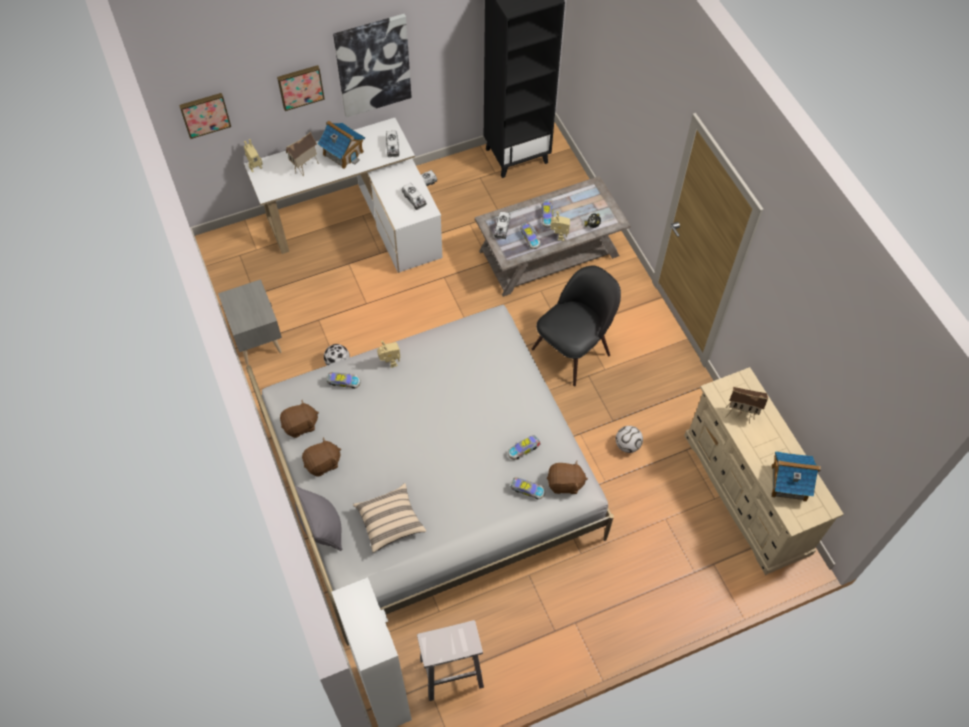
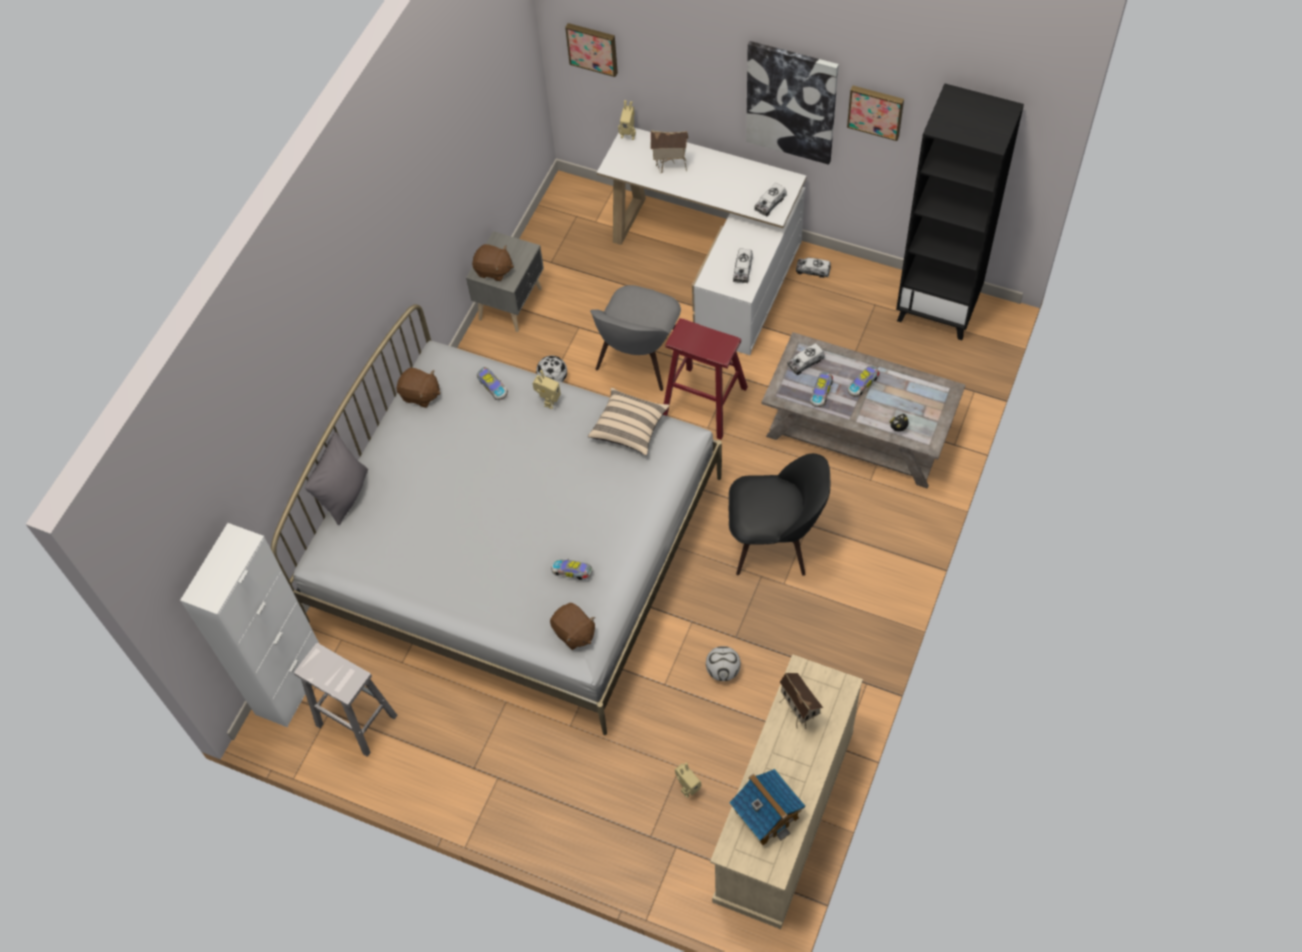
camera: 50 degrees right, 0 degrees up
(300, 86) = (702, 77): picture -> picture (876, 111)
(323, 463) = (402, 441): brown plush toy -> brown plush toy (493, 270)
(343, 153) = (719, 176): toy house -> none
(378, 310) = (639, 359): none -> grey chair
(390, 522) = (398, 535): beige pillow -> beige pillow (629, 428)
(446, 305) = (704, 402): none -> red stool
(526, 490) = (534, 609): toy car -> none
(558, 236) = (852, 412): toy robot -> toy robot (687, 787)

